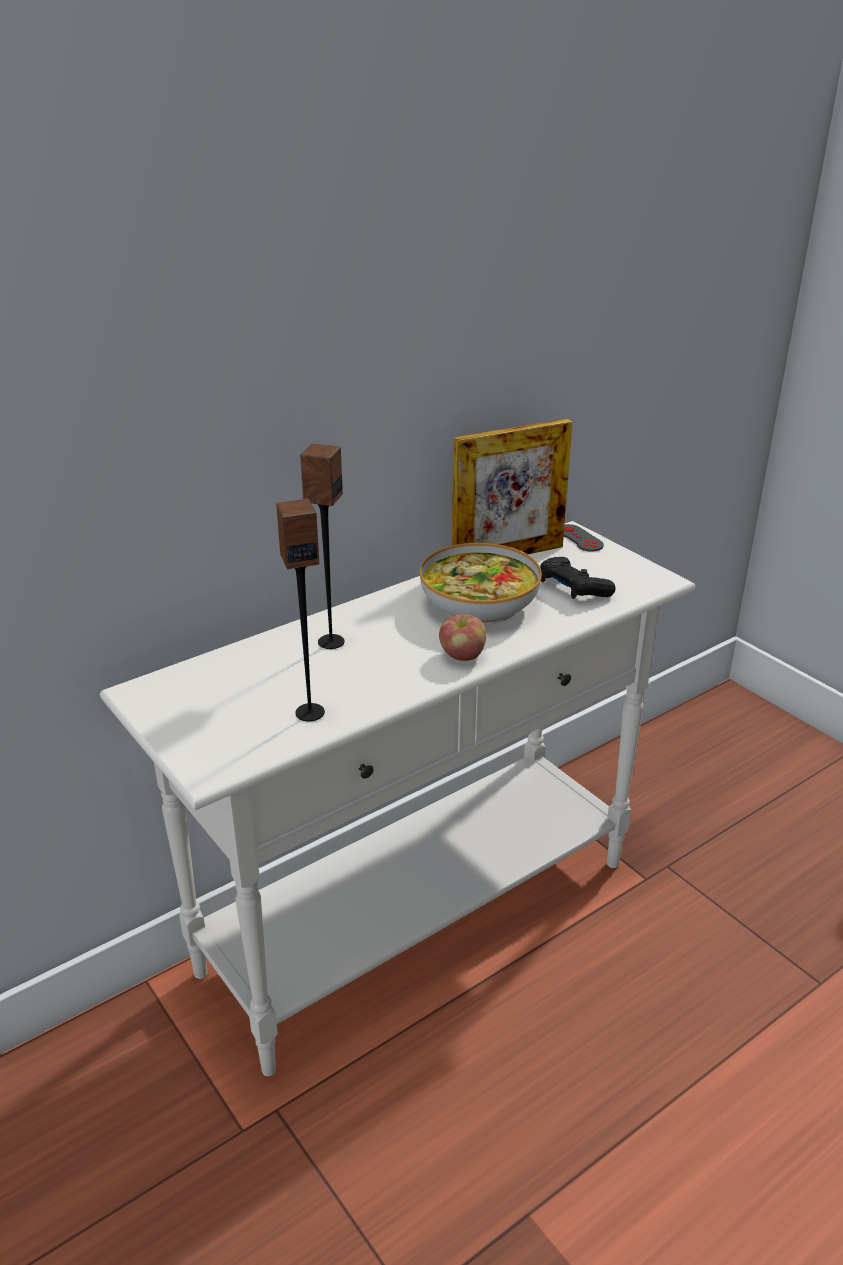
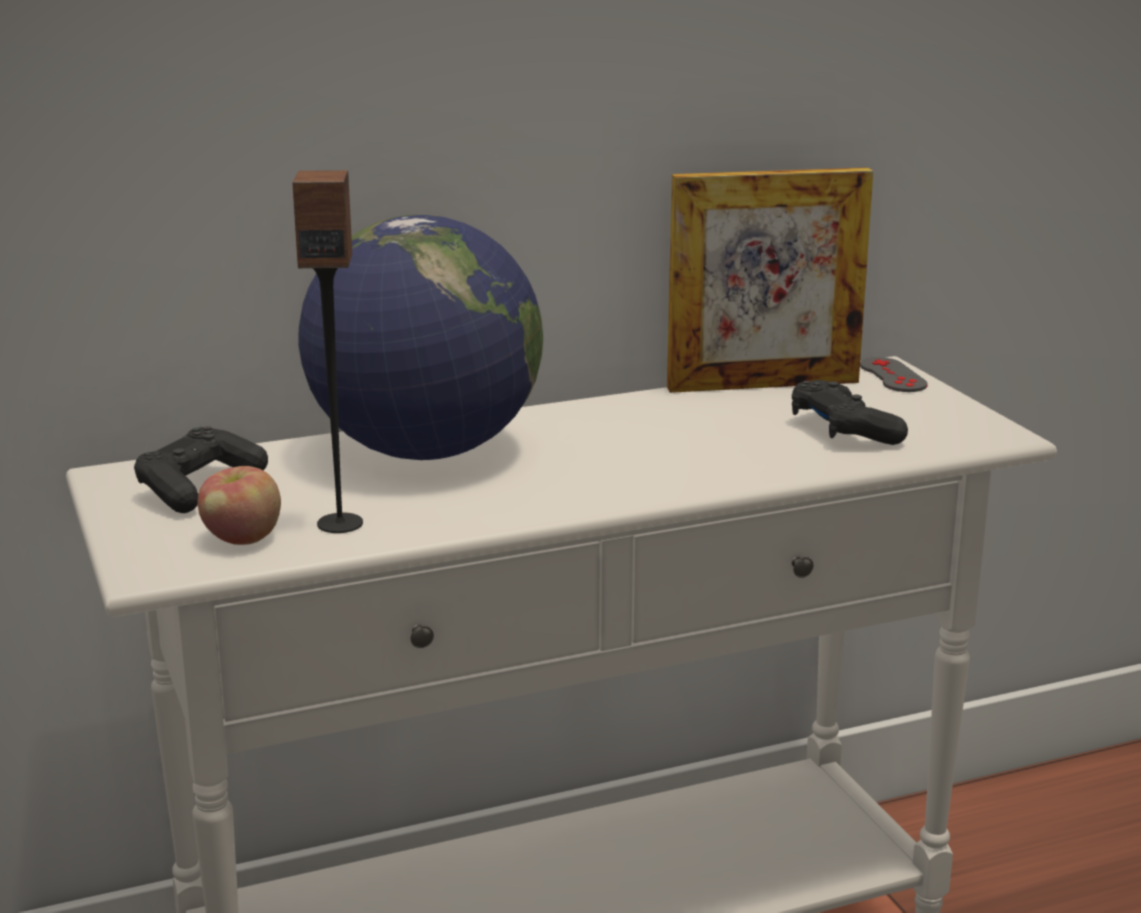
camera: 15 degrees right, 10 degrees down
(201, 694) = (199, 487): none -> black game controller
(330, 642) = (425, 451): speaker -> globe
(462, 656) = (614, 487): apple -> apple (242, 539)
(480, 604) = (682, 433): bowl -> none

